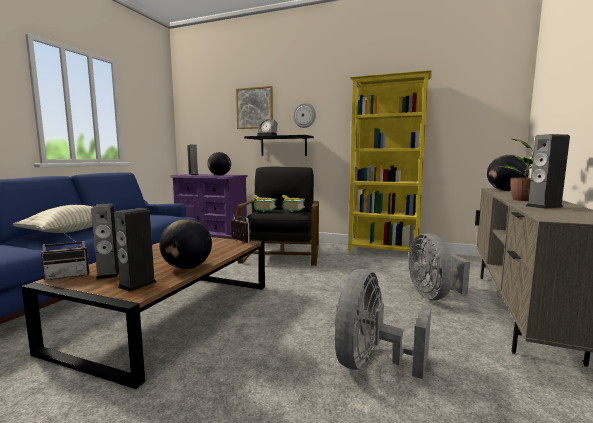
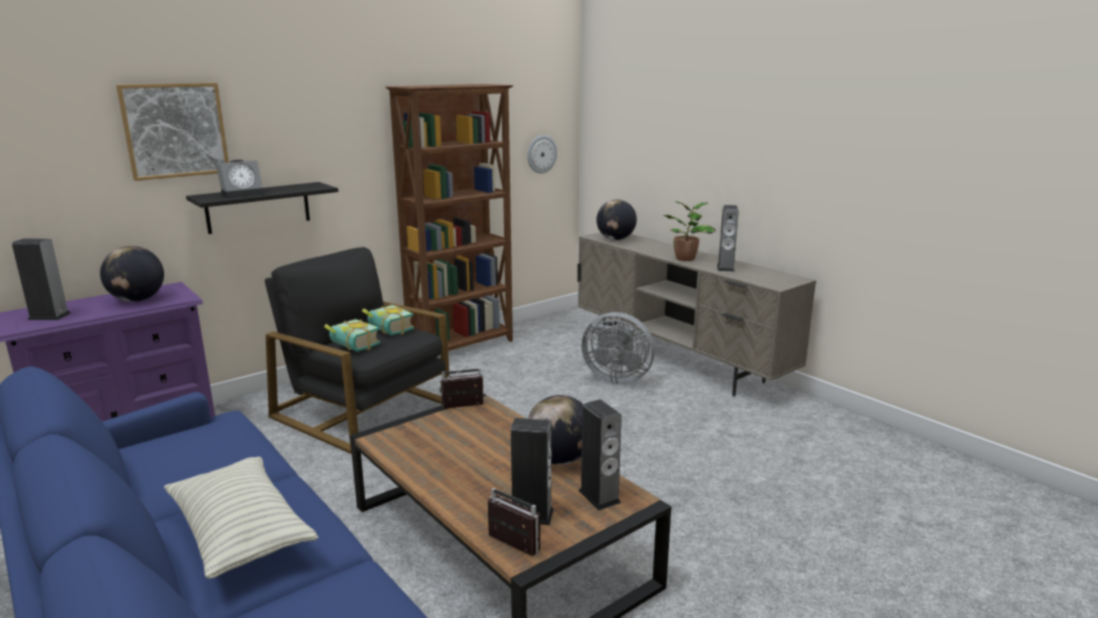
camera: 60 degrees left, 10 degrees up
(69, 275) = (509, 547): radio -> radio turned 60 degrees counterclockwise
(304, 115) = (296, 143): wall clock -> wall clock (541, 154)
(371, 363) = (707, 454): grey fan -> none
(384, 251) = (462, 347): yellow bookcase -> brown bookcase

